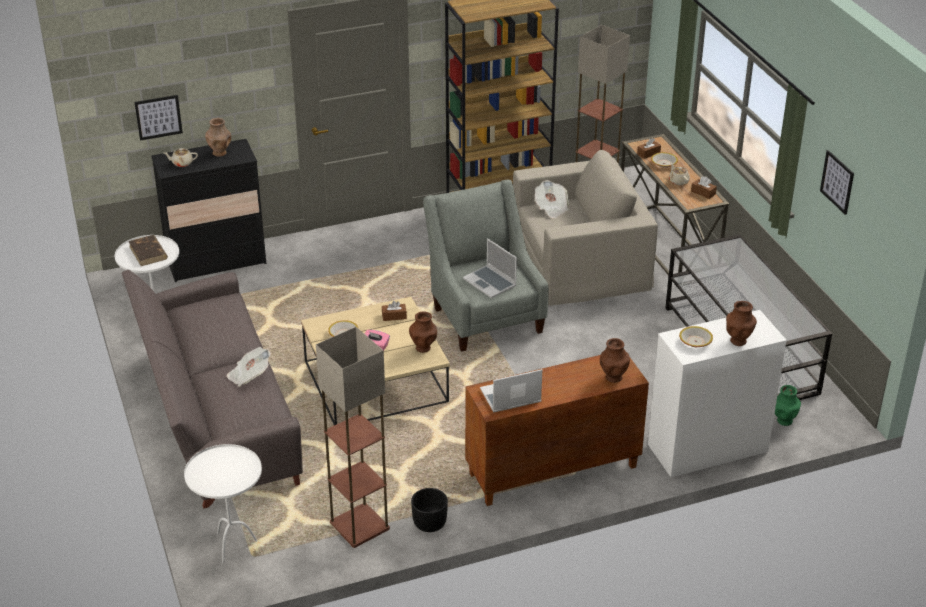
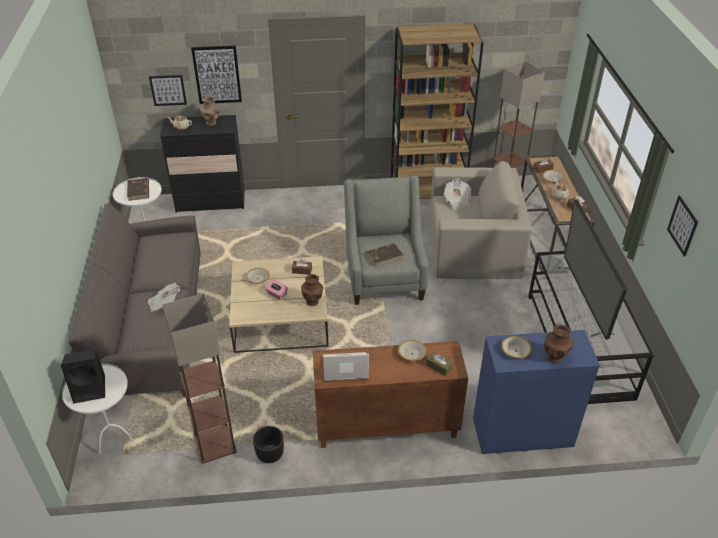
camera: 15 degrees right, 5 degrees up
(217, 473) = (90, 388): none -> black speaker
(222, 89) = (217, 74): none -> picture
(490, 283) = (384, 256): laptop -> brown book
(578, 370) = (412, 354): none -> bowl
(613, 377) = (439, 367): brown vase -> brown tissue box
(707, 448) = (522, 432): white dresser -> blue dresser
(741, 289) = (584, 299): none -> television
(784, 421) = (597, 419): green vase -> none

